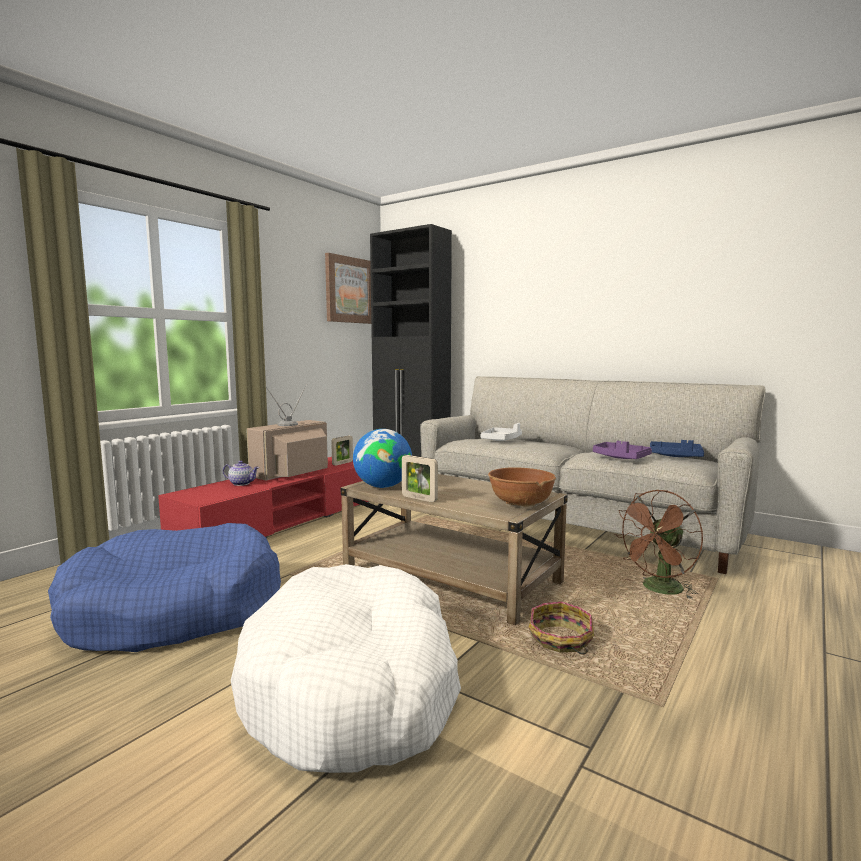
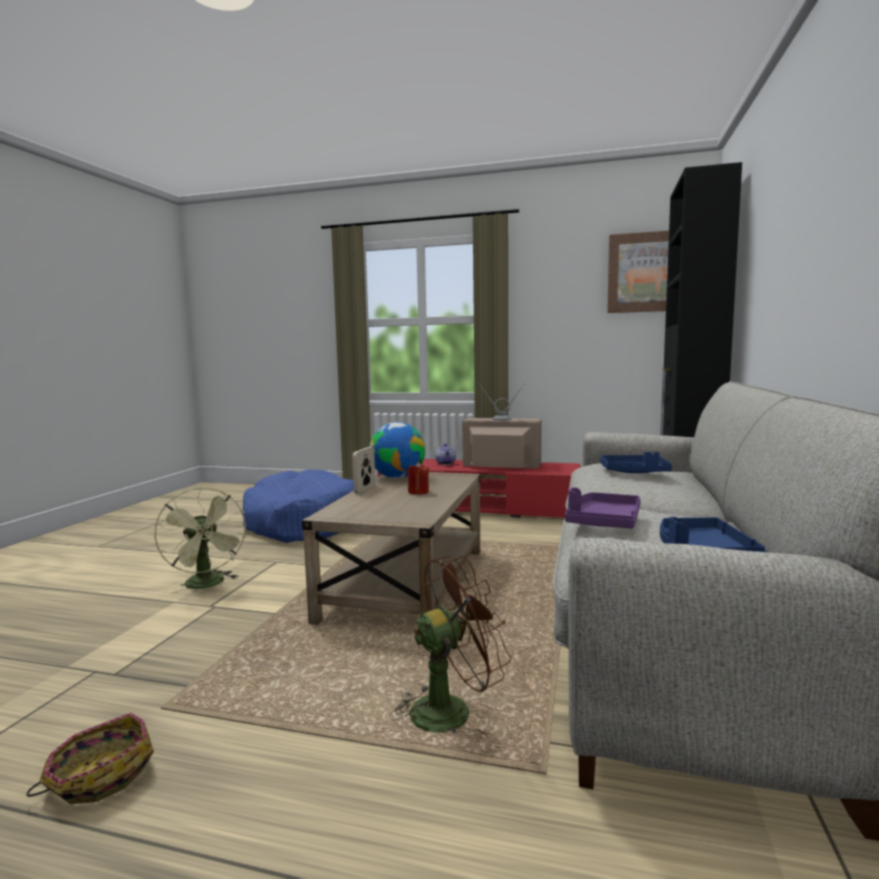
camera: 70 degrees right, 0 degrees up
(342, 463) = (558, 469): picture frame -> none
(353, 687) = (208, 585): white dog bed -> green fan
(452, 486) = (418, 492): none -> red candle
(501, 440) = (634, 472): white tray -> blue tray
(521, 503) = (369, 515): brown bowl -> none
(560, 640) = (285, 649): basket -> basket (99, 775)
(659, 590) = (451, 709): brown fan -> brown fan turned 120 degrees clockwise

